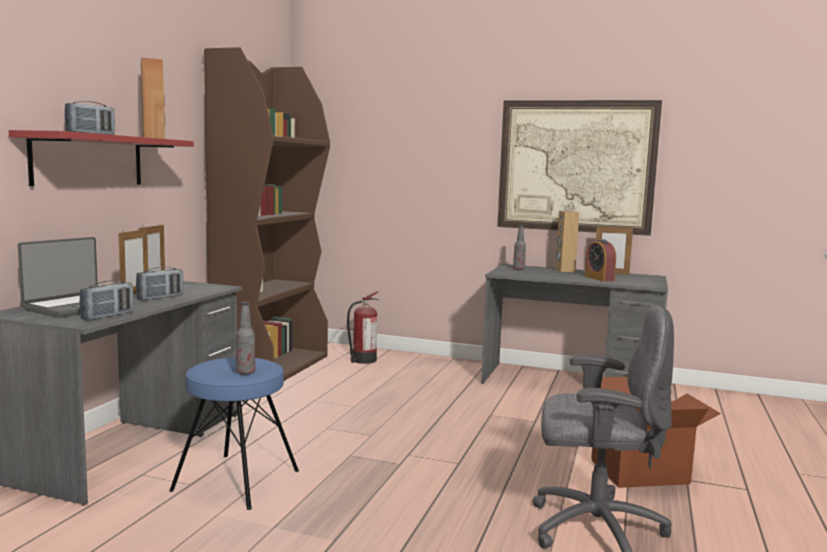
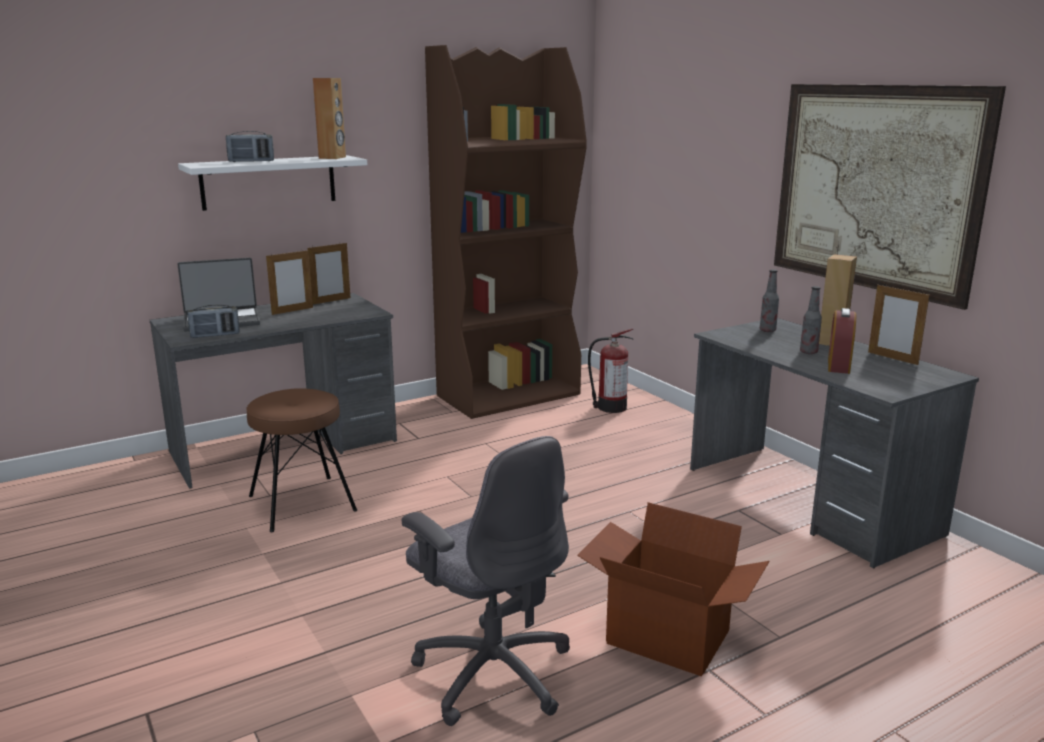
camera: 40 degrees right, 10 degrees up
(88, 160) = (269, 182): red shelf -> white shelf
(160, 298) = (296, 319): radio -> none
(236, 480) = (302, 503): blue stool -> brown stool
(245, 372) = (287, 408): bottle -> bottle (808, 352)

